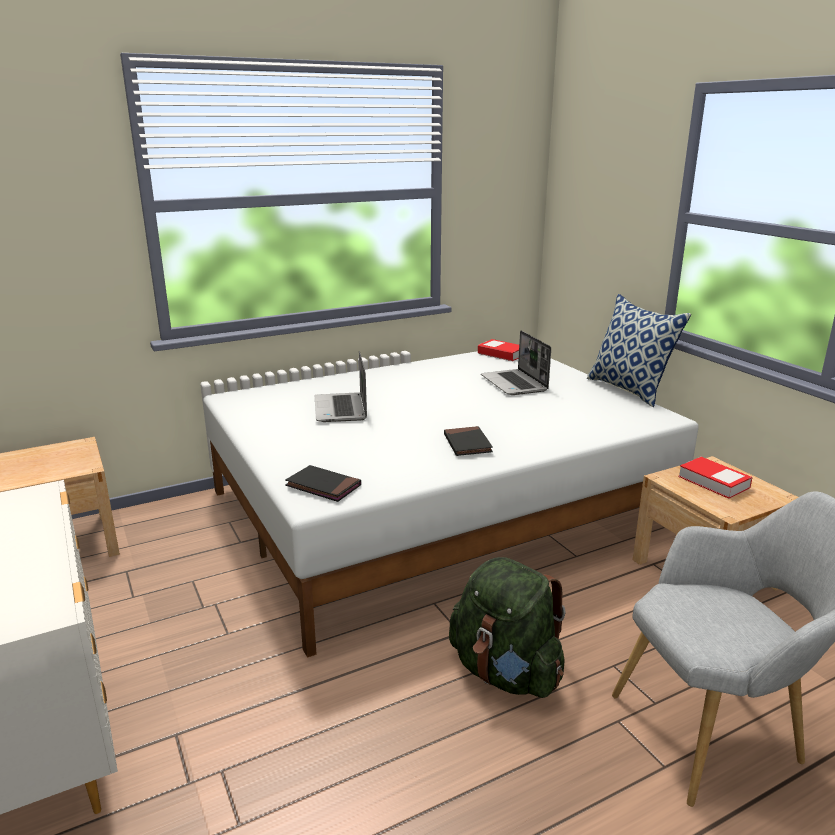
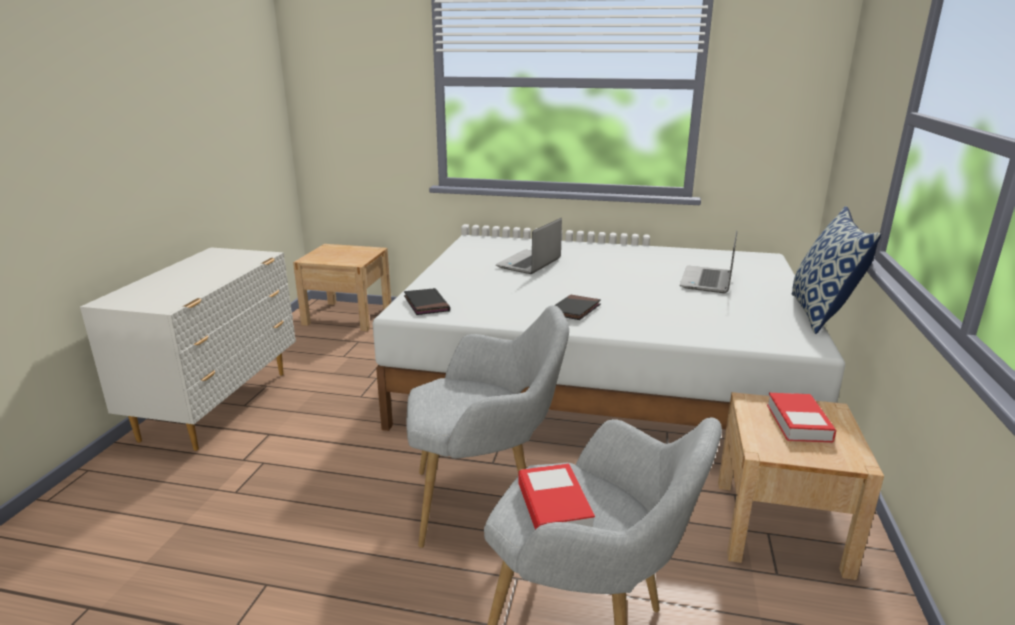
camera: 40 degrees right, 0 degrees up
(501, 354) = (744, 257): book -> book (554, 507)
(506, 672) = (485, 502): green backpack -> grey armchair

